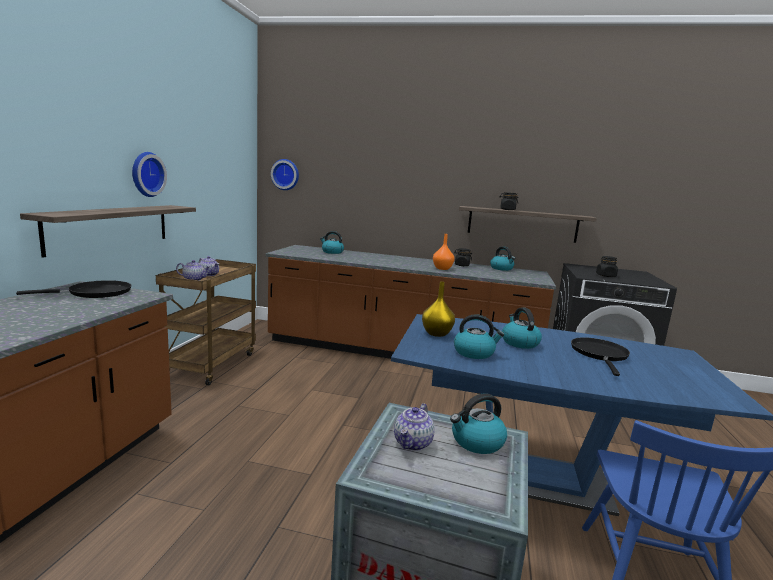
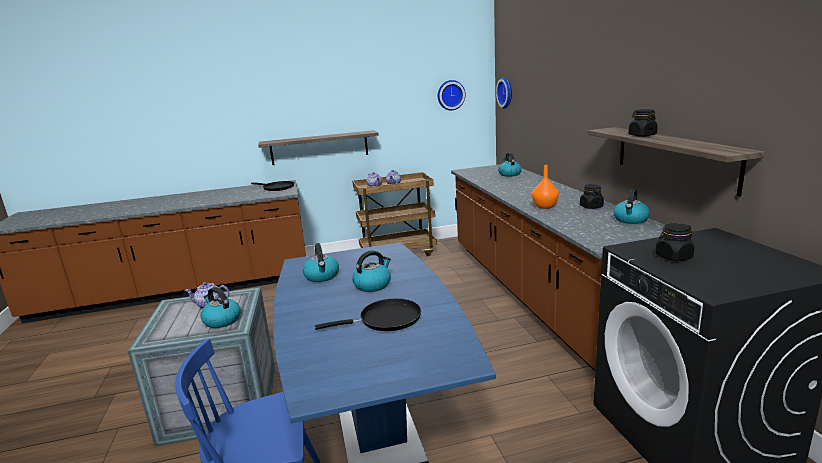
camera: 65 degrees right, 5 degrees up
(146, 174) = (348, 110): wall clock -> wall clock (450, 95)
(436, 333) = (354, 258): yellow vase -> none

